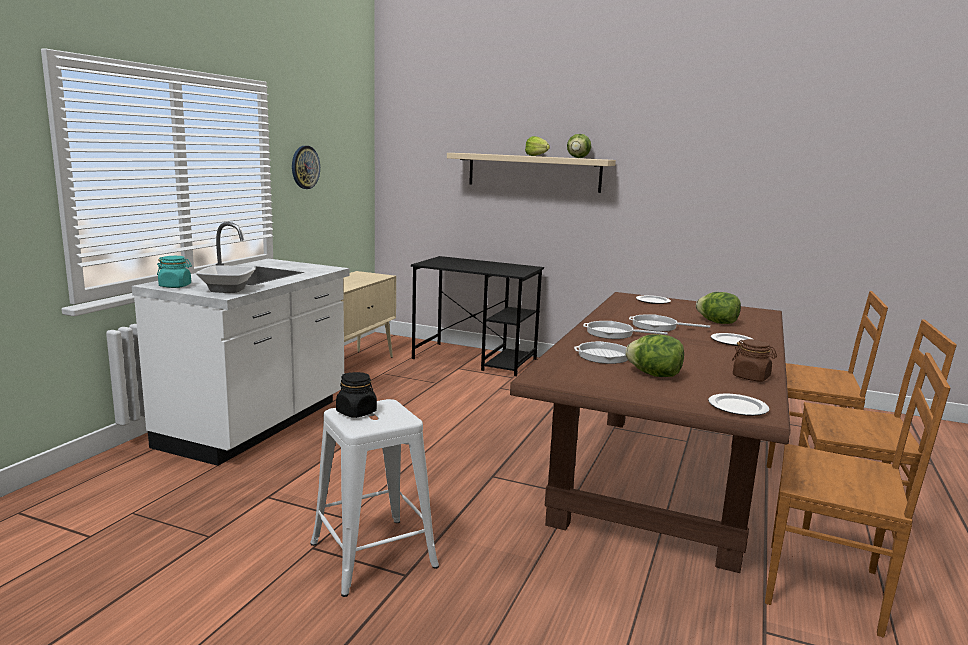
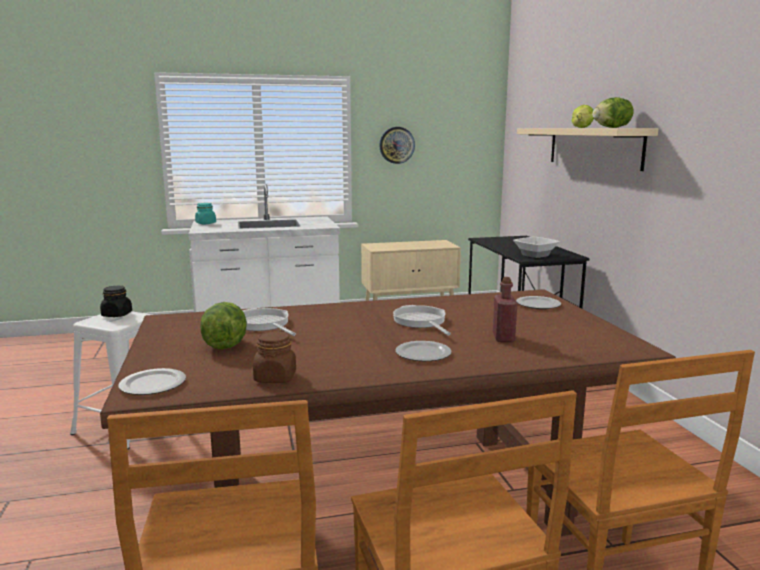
camera: 55 degrees right, 0 degrees up
(228, 290) = (215, 229): bowl -> bowl (536, 255)
(613, 333) = (353, 314): frying pan -> none
(717, 322) = (503, 338): lettuce -> red bottle

